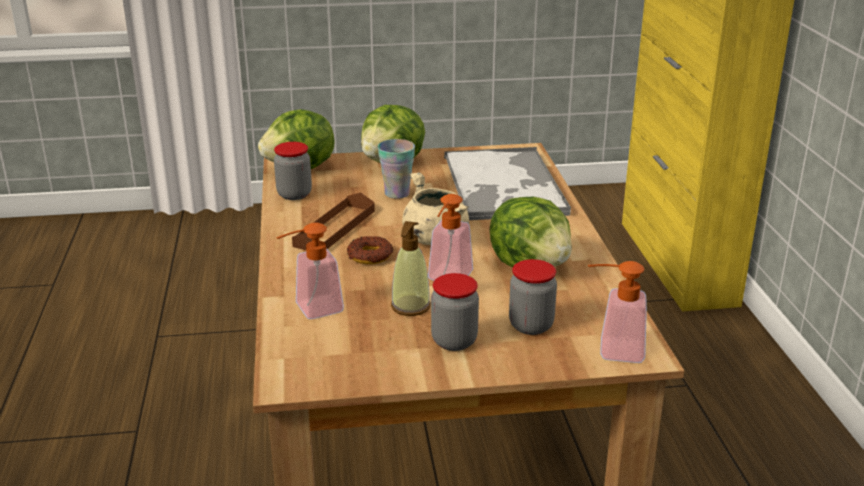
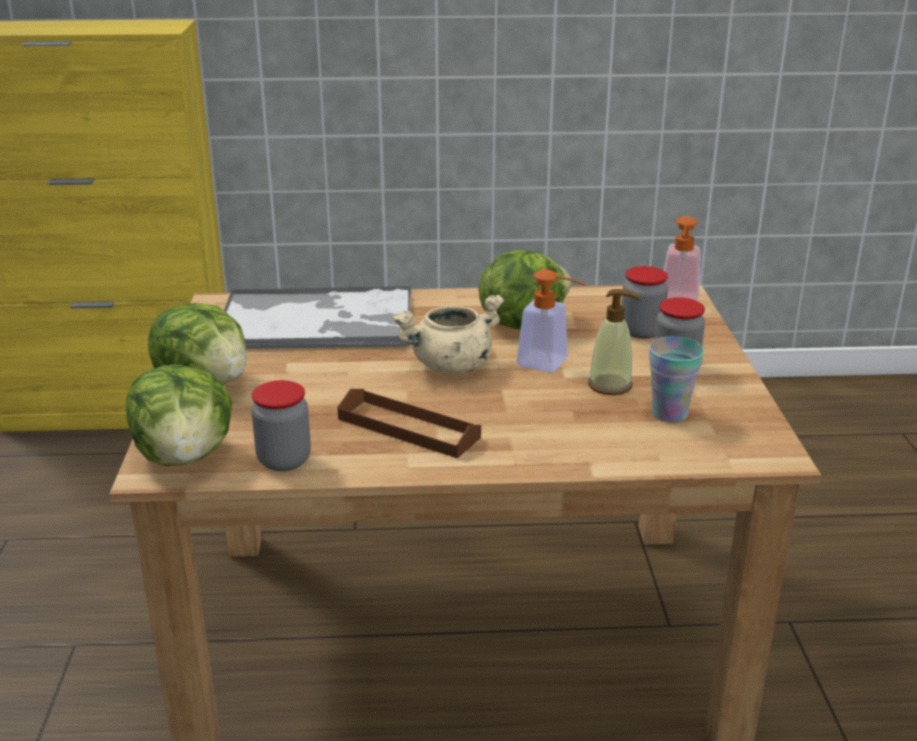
camera: 85 degrees left, 0 degrees up
(311, 310) = (623, 443): soap dispenser -> none
(370, 256) = (490, 406): donut -> none
(397, 193) = (313, 385): cup -> cup (669, 414)

